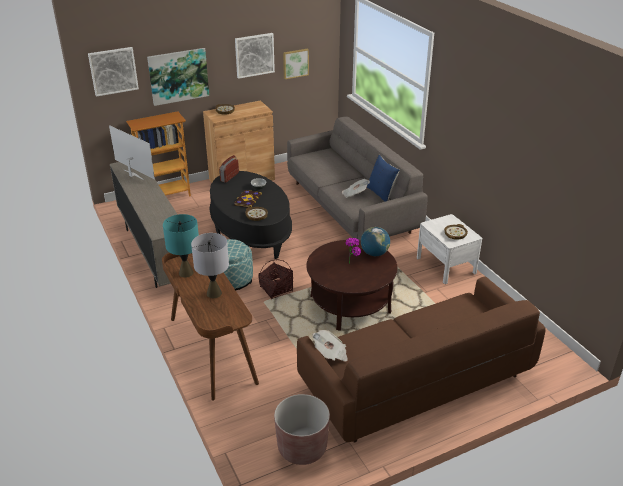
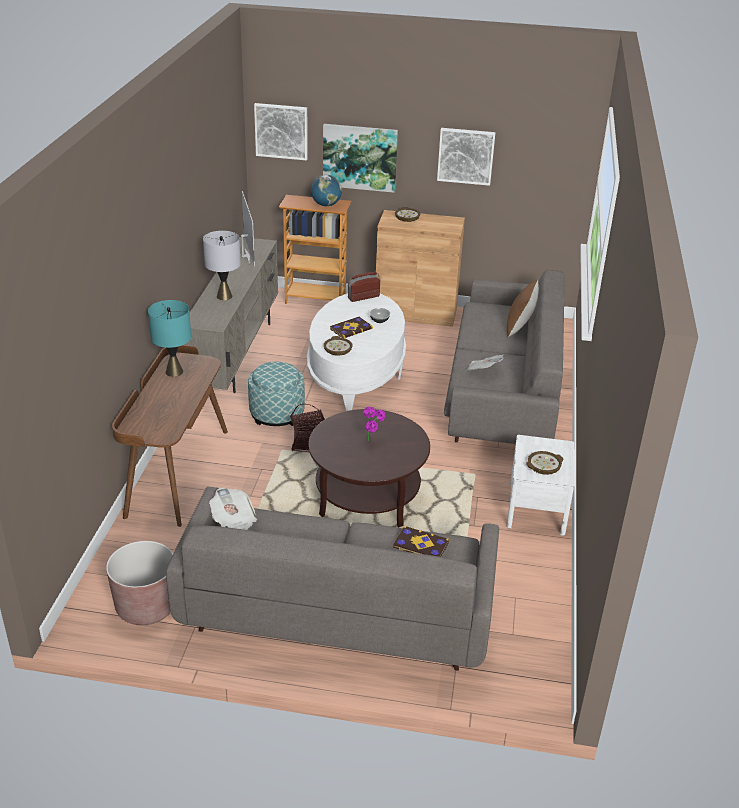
camera: 35 degrees right, 0 degrees up
(214, 293) = (173, 402): grey table lamp -> grey table lamp (224, 296)
(251, 232) = (356, 373): black coffee table -> white coffee table
(295, 63) = (524, 181): picture -> none
(341, 161) = (520, 328): none -> brown pillow
(374, 253) = (410, 443): globe -> globe (326, 205)
(381, 194) = (518, 383): blue pillow -> none
(415, 380) = (336, 609): brown sofa -> grey sofa
(452, 310) = (420, 545): none -> book

